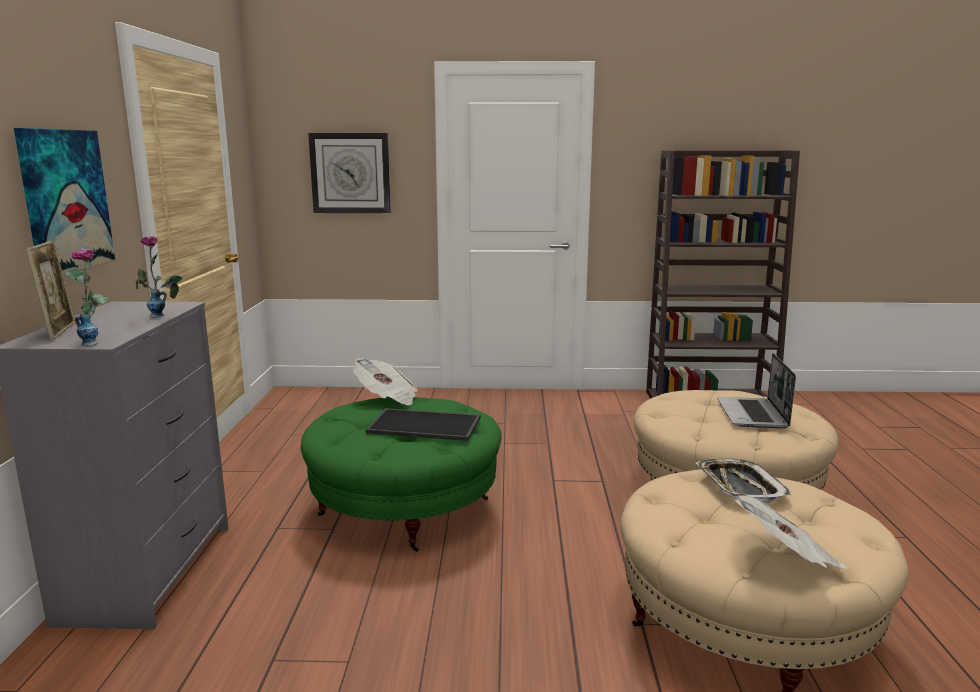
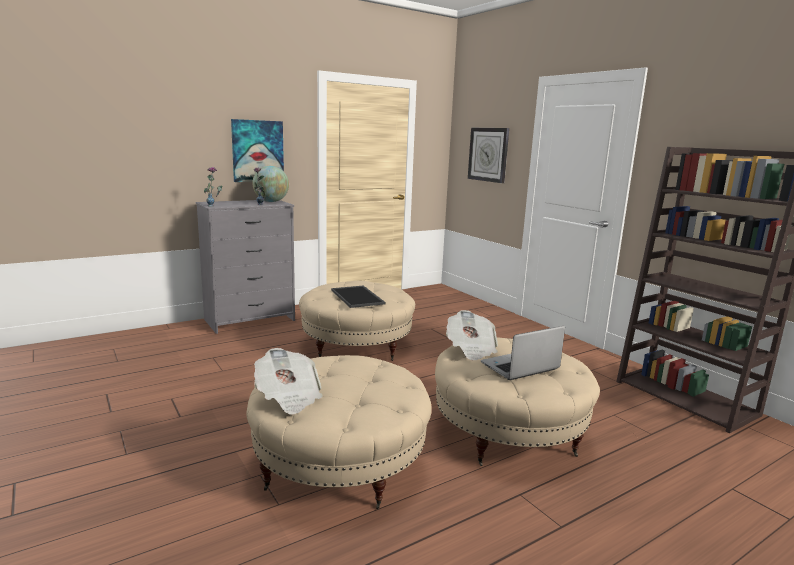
camera: 55 degrees right, 0 degrees up
(59, 331) = (223, 202): picture frame -> none
(137, 307) = (271, 201): none -> globe
(387, 398) = (383, 284): newspaper -> newspaper (471, 349)
(405, 508) = (357, 345): green ottoman -> beige ottoman
(739, 486) = (375, 375): tray -> none

